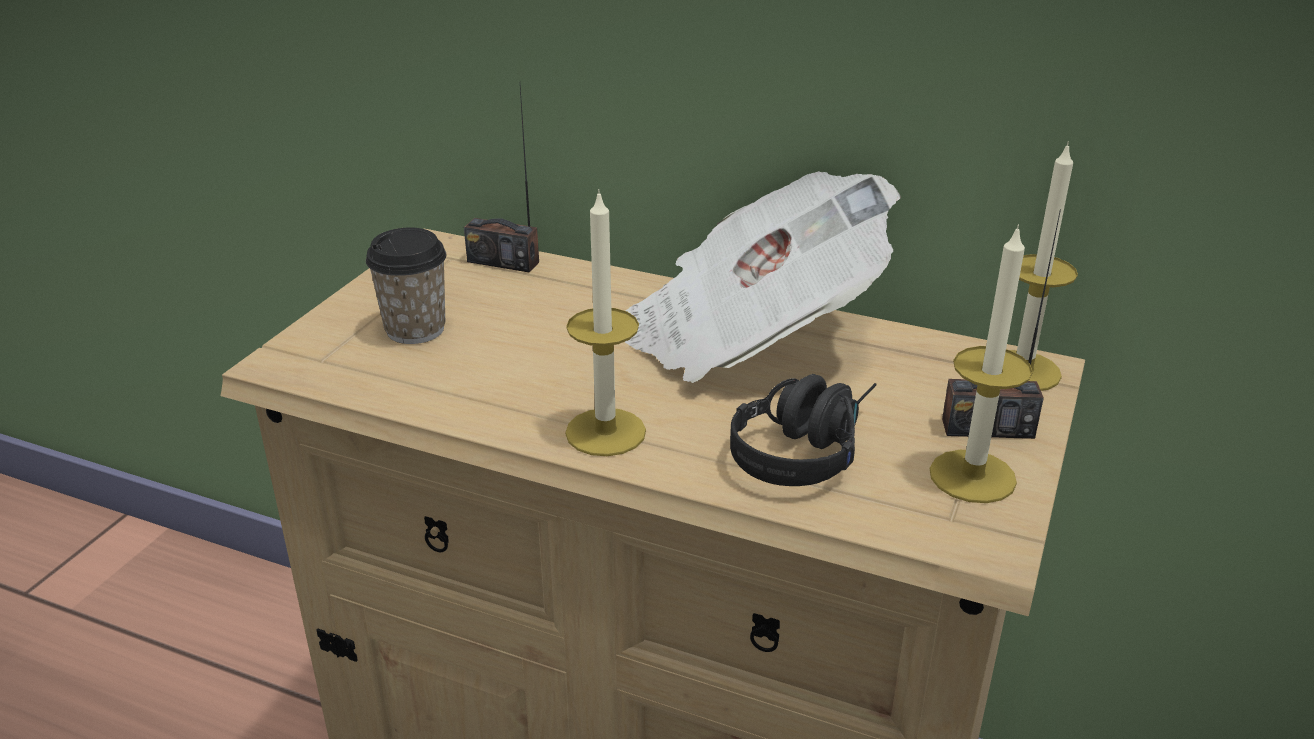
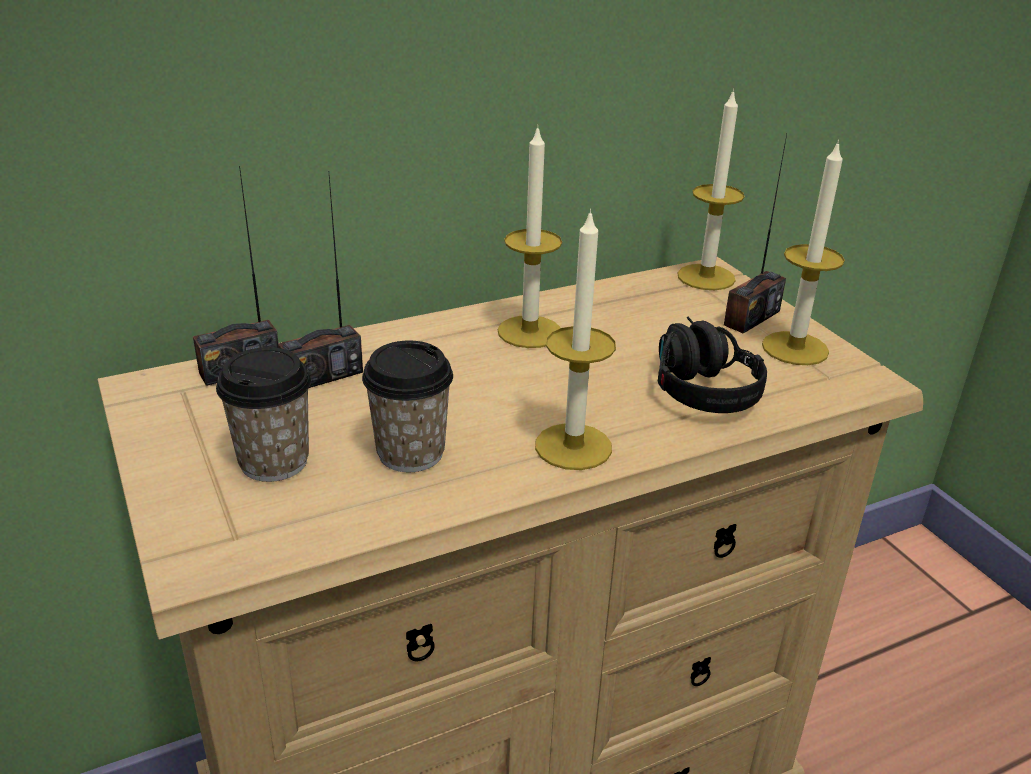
camera: 50 degrees left, 0 degrees up
(496, 371) = (410, 453): none -> cup
(542, 291) = (322, 376): none -> radio
(748, 335) = (529, 332): newspaper -> candle

